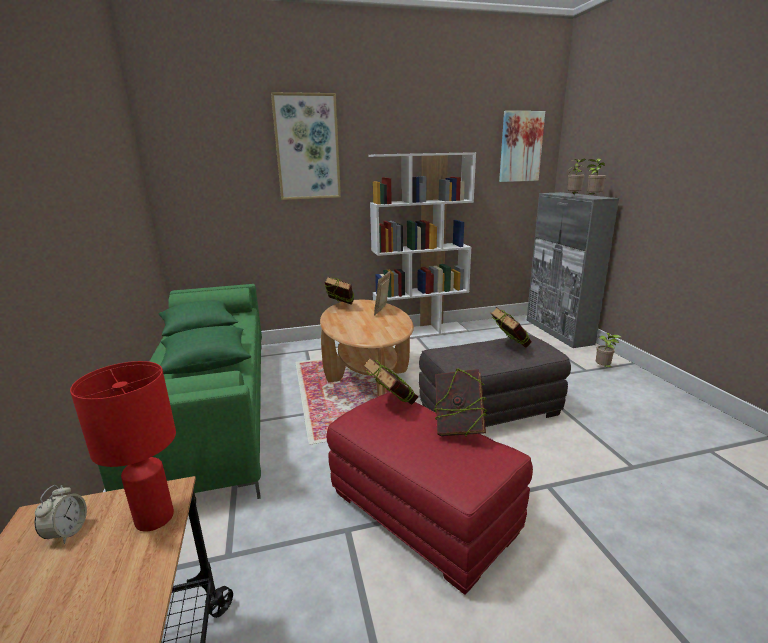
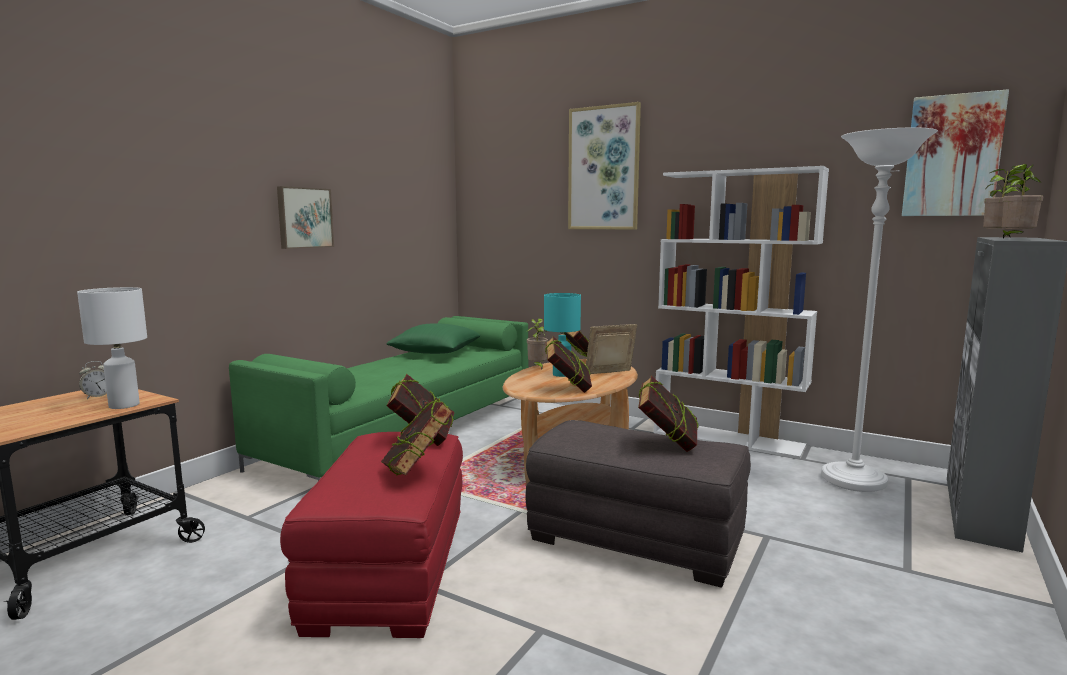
camera: 45 degrees right, 10 degrees down
(77, 217) = (304, 218): none -> picture
(154, 518) = (123, 405): red table lamp -> white table lamp
(206, 362) = (386, 372): green pillow -> none
(357, 320) = (561, 374): none -> turquoise table lamp
(390, 330) = (568, 389): none -> book
(503, 335) = (853, 481): none -> white floor lamp
(603, 368) = (955, 582): potted plant -> potted plant (537, 367)

